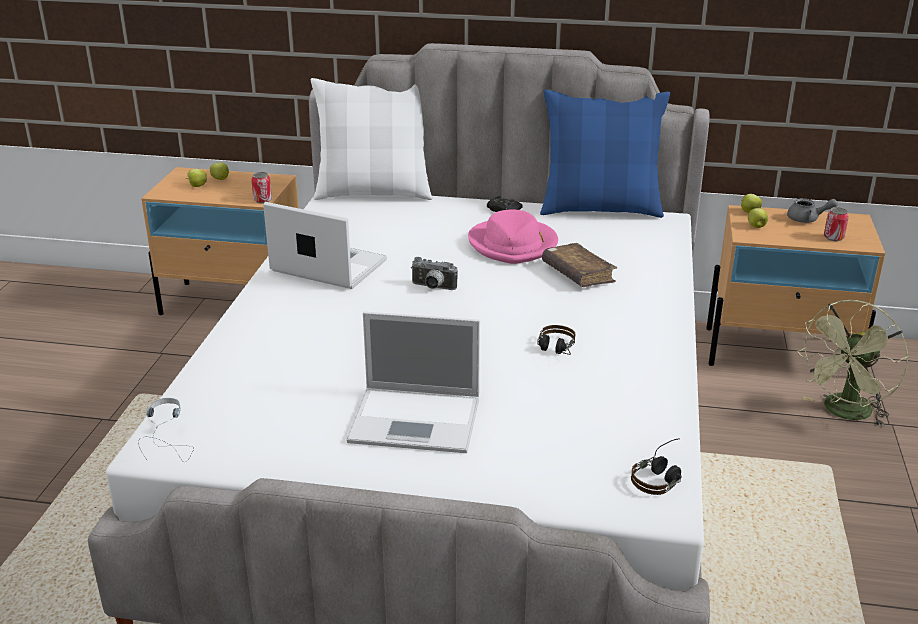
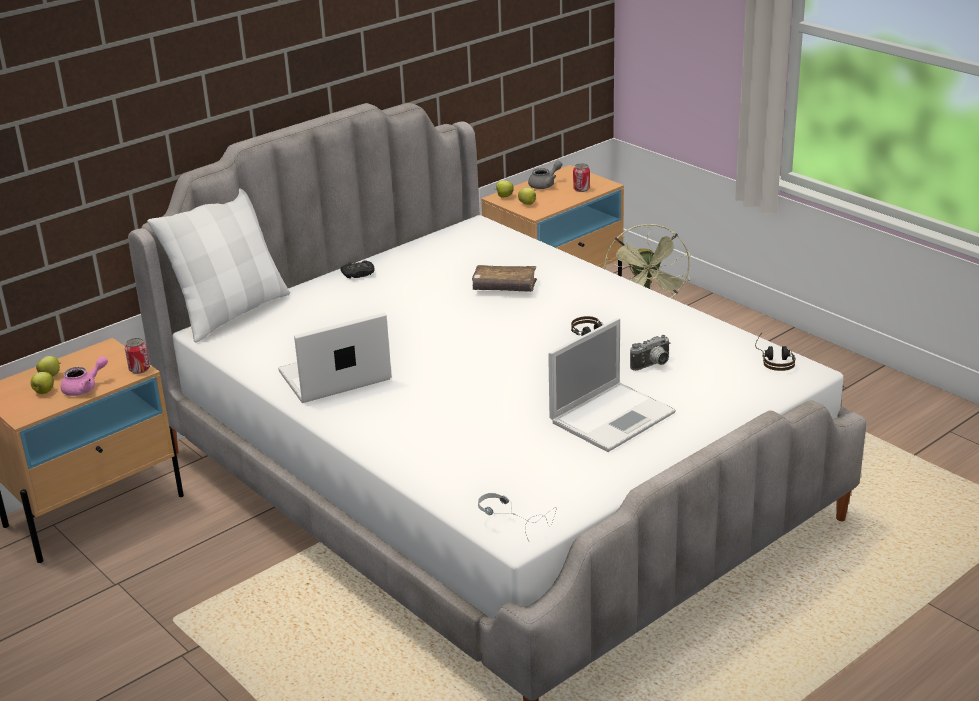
camera: 50 degrees left, 0 degrees up
(217, 195) = (85, 388): none -> pink teapot
(432, 288) = (439, 347): camera -> camera (653, 365)
(513, 244) = (422, 292): pink hat -> none
(600, 209) = (420, 239): blue pillow -> none

